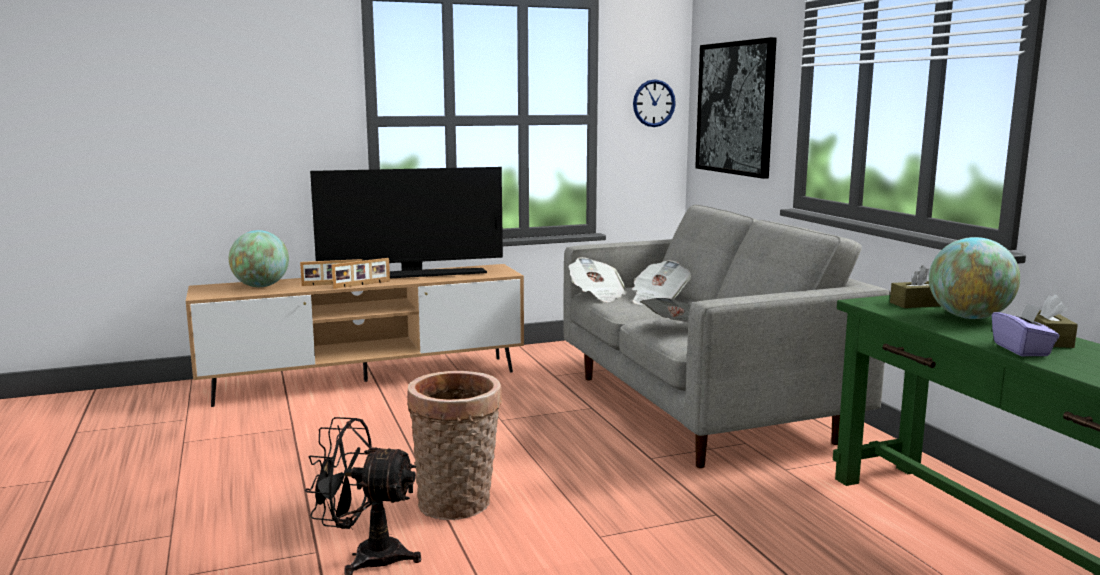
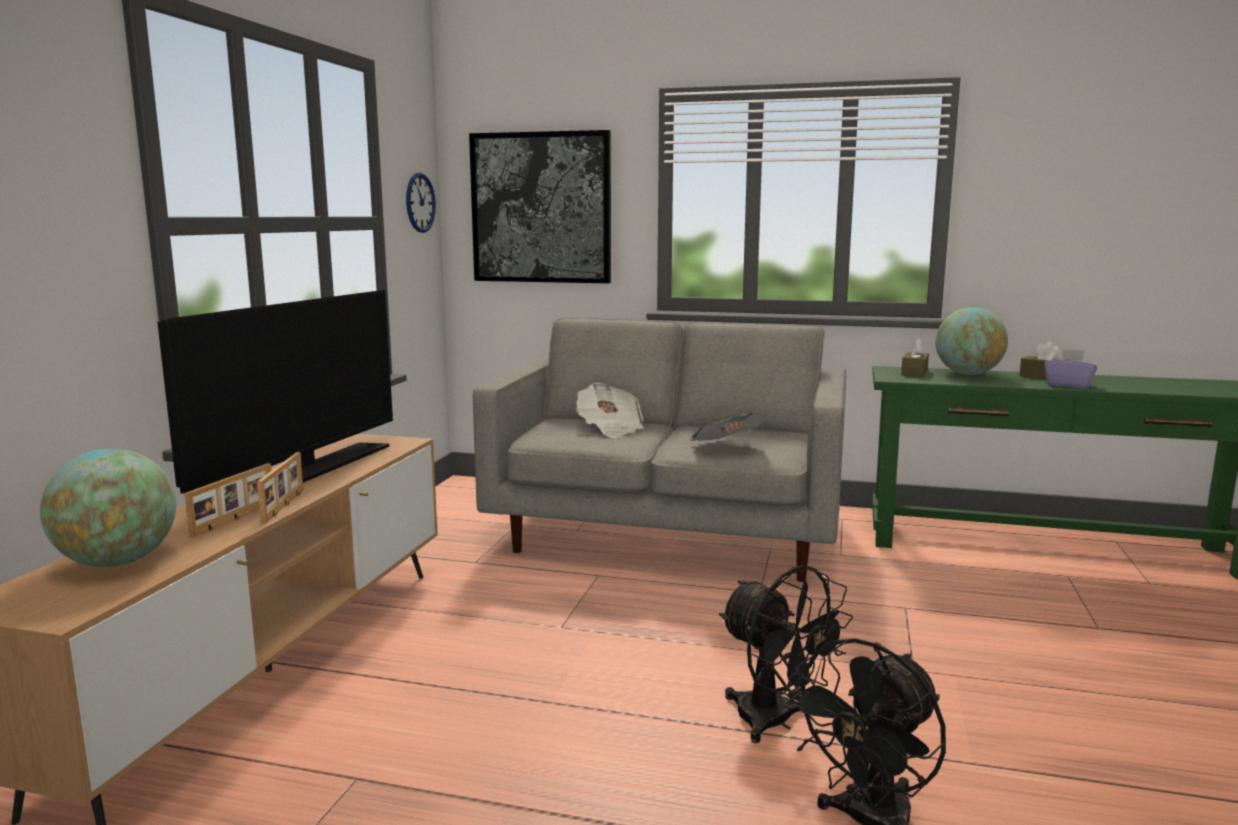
camera: 55 degrees left, 0 degrees up
(457, 506) = (776, 722): basket -> black fan
(597, 295) = (550, 440): newspaper -> none

